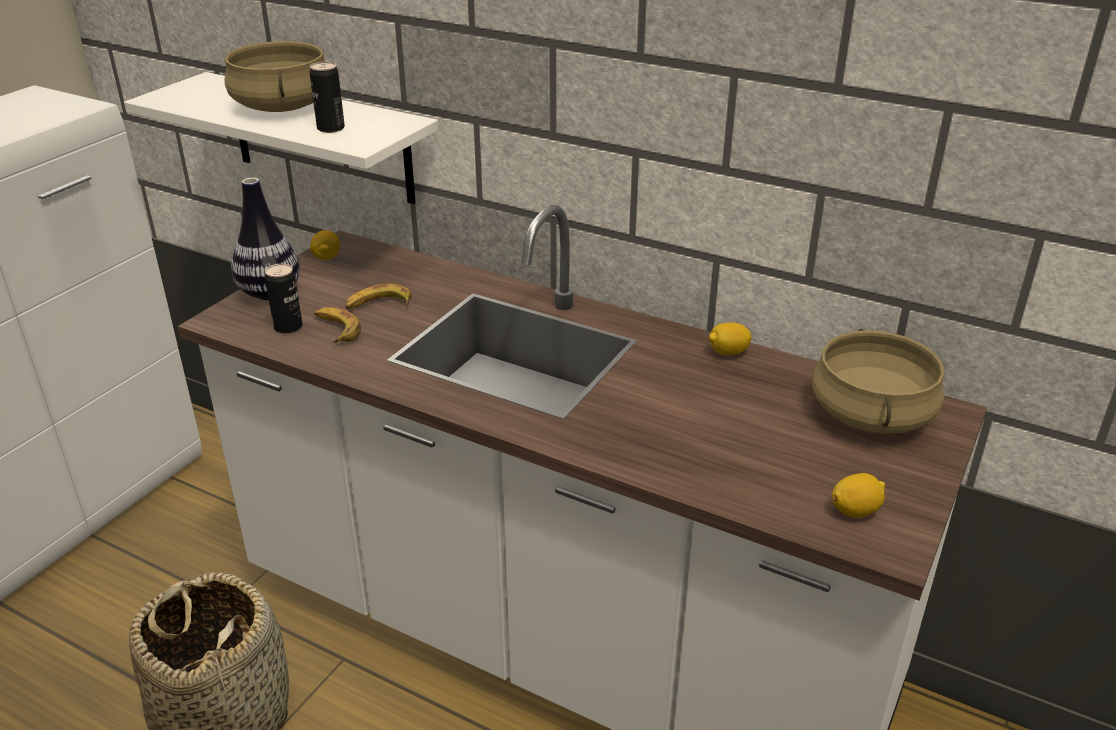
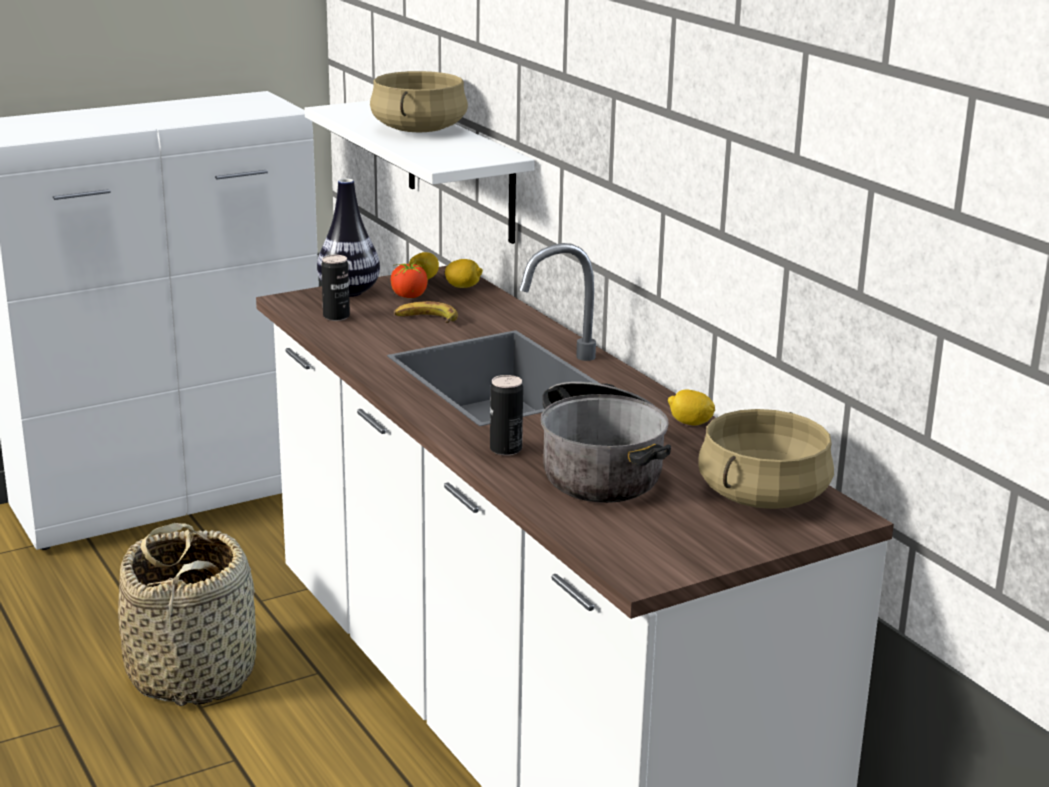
camera: 30 degrees right, 10 degrees down
(331, 128) = (434, 150): can -> can (506, 449)
(333, 281) = (409, 296): none -> tomato
(336, 329) = (371, 327): banana -> none
(719, 430) = (602, 467): none -> cooking pot
(855, 511) = (645, 545): lemon -> lemon (463, 287)

